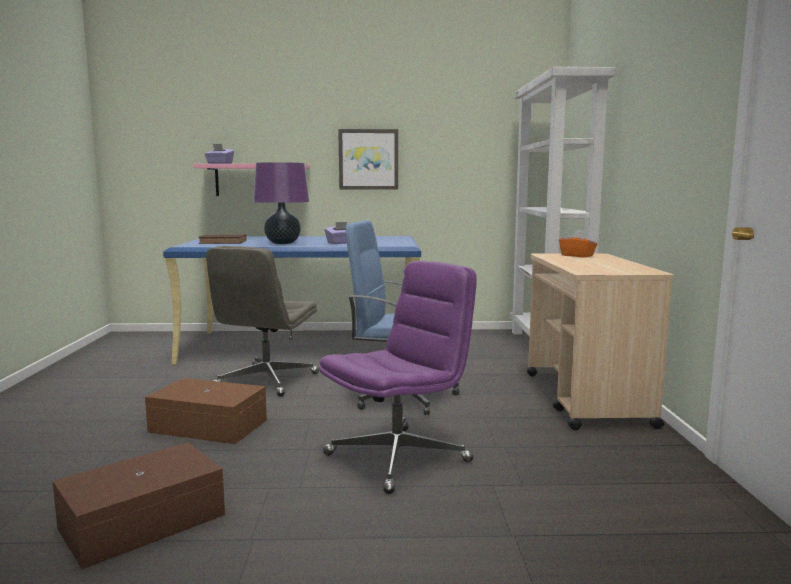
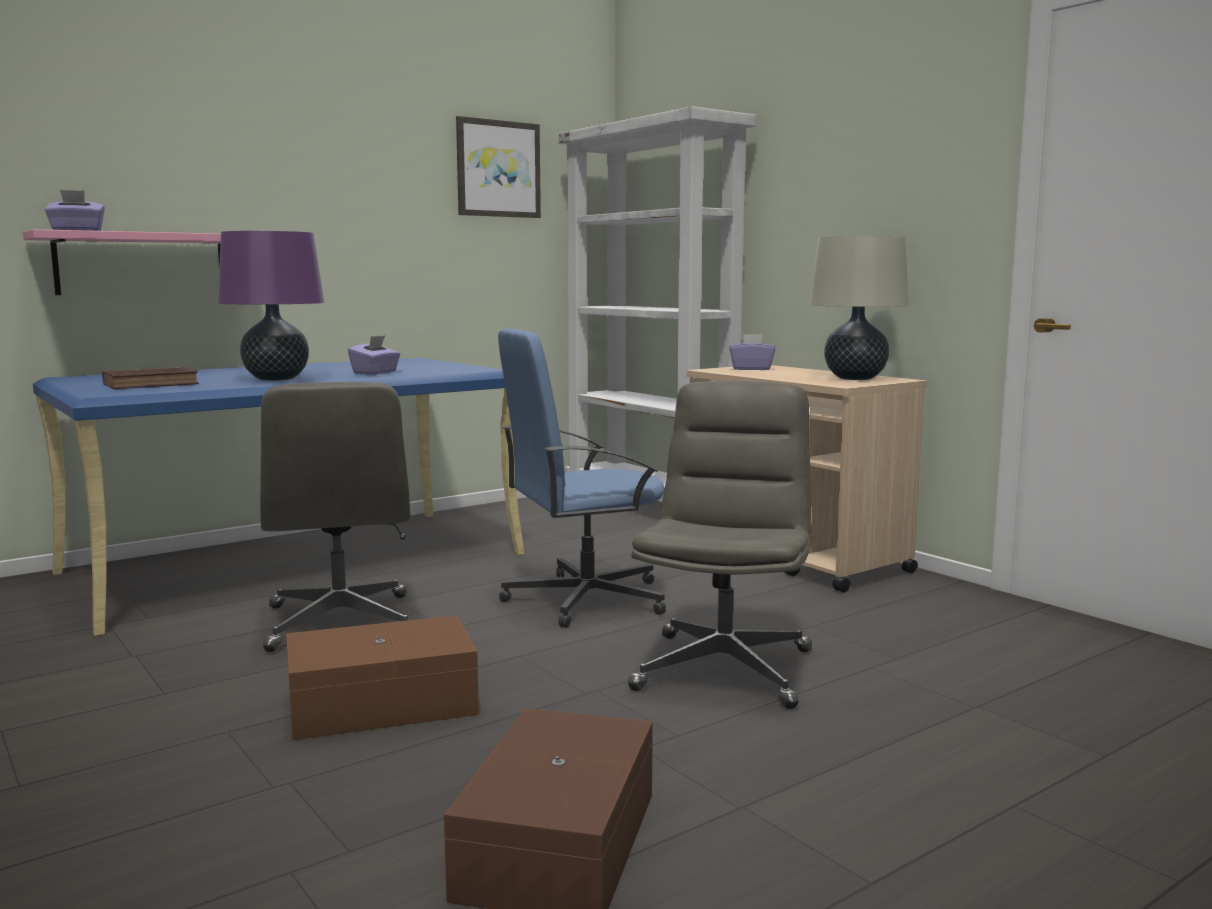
camera: 35 degrees left, 0 degrees up
(368, 159) = (345, 229): picture -> picture (498, 169)
(398, 457) = (724, 669): purple office chair -> grey office chair
(577, 256) = (751, 369): orange tissue box -> purple tissue box
(619, 268) = (855, 378): none -> beige table lamp

